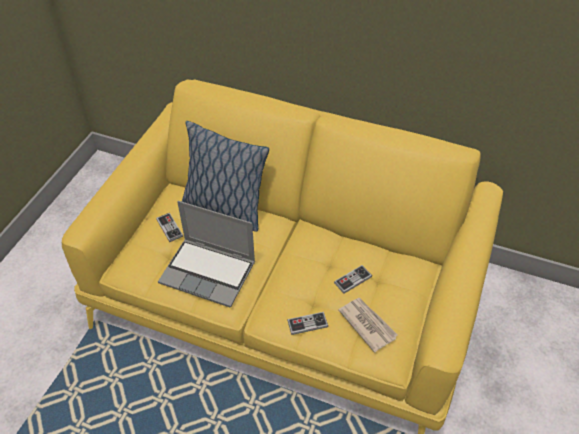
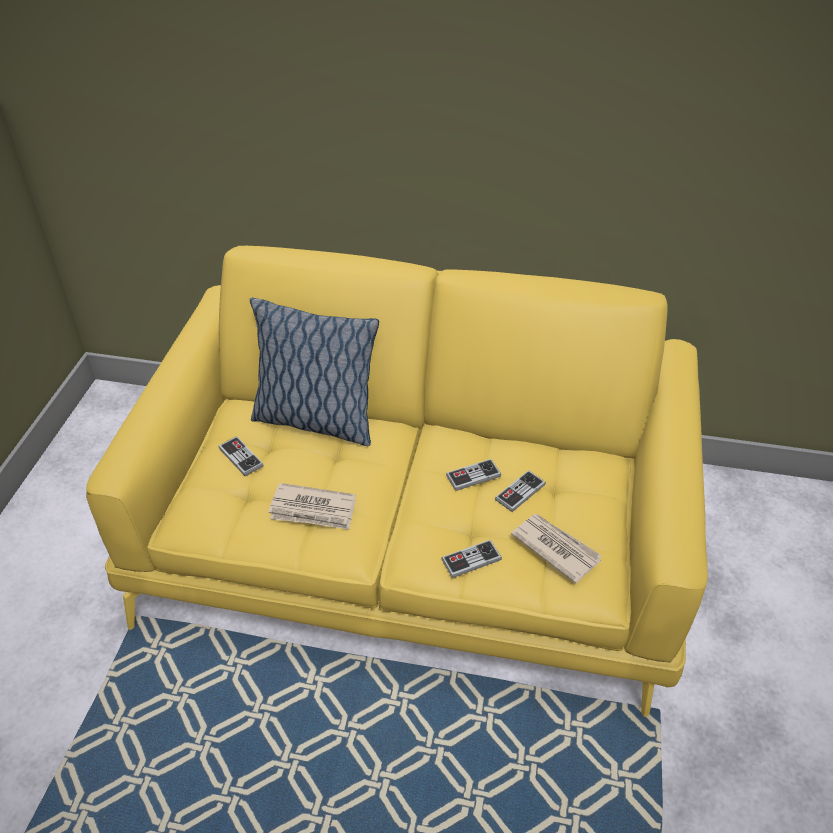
camera: 10 degrees left, 5 degrees down
(209, 272) = (313, 510): laptop -> newspaper
(323, 263) = (473, 476): none -> game controller

